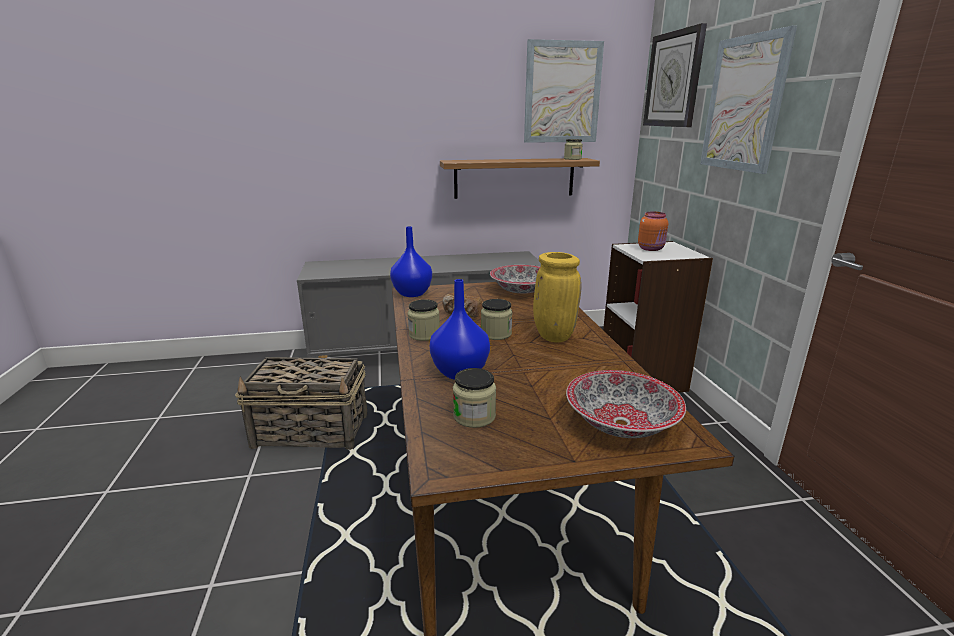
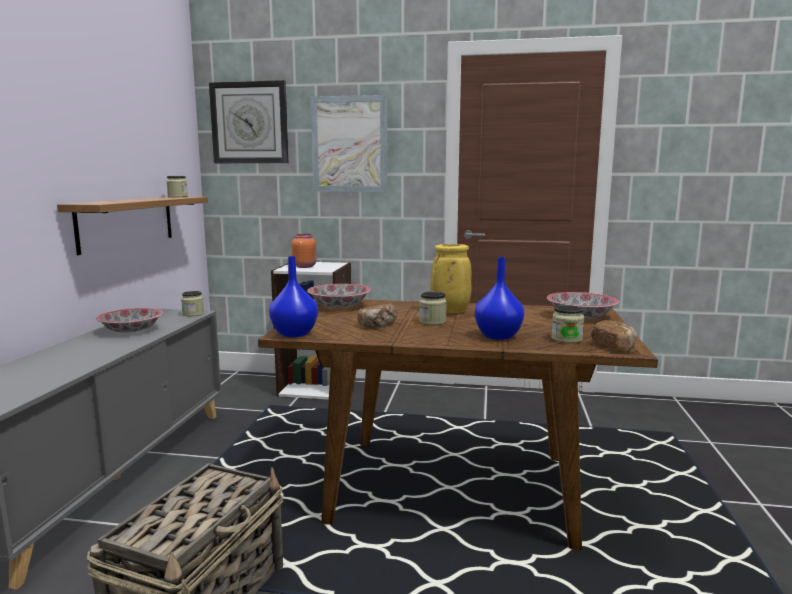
camera: 70 degrees left, 10 degrees down
(424, 335) = (414, 338): jar -> jar (193, 314)
(457, 455) = (613, 346): none -> bread
(467, 261) = (130, 330): none -> bowl
(562, 93) = (150, 126): picture -> none

